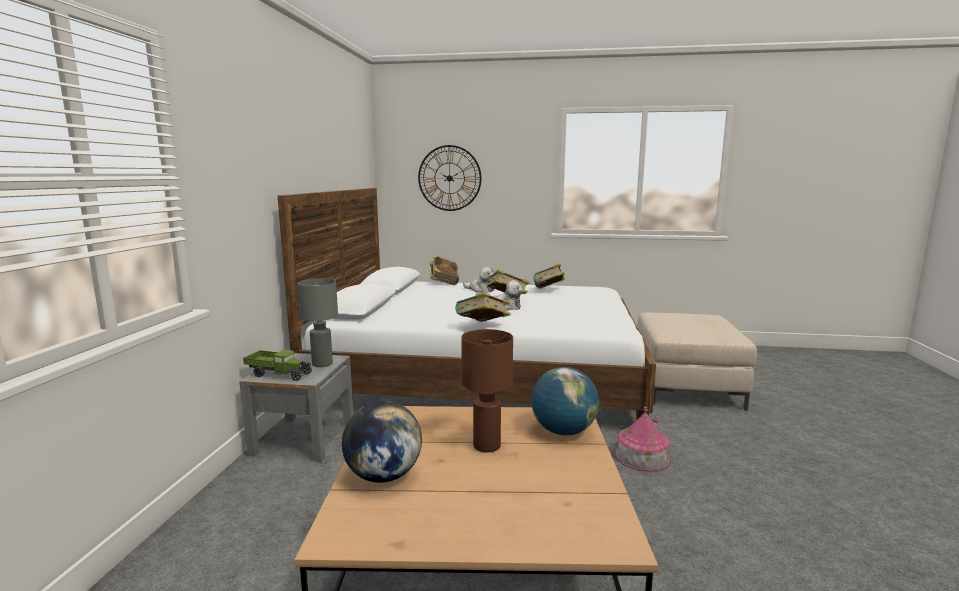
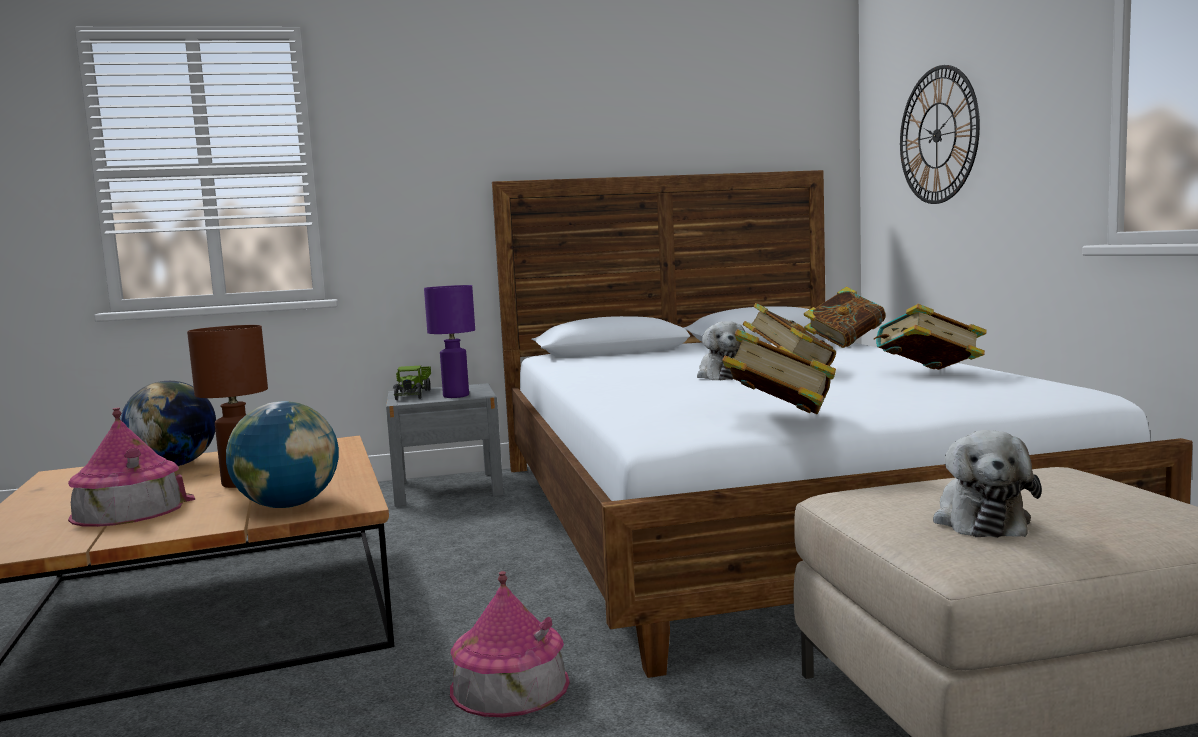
camera: 70 degrees right, 5 degrees down
(322, 364) = (457, 396): grey table lamp -> purple table lamp
(480, 290) = (836, 357): plush toy -> plush toy (980, 520)
(482, 326) = (579, 384): book -> book (778, 419)
(527, 486) = (129, 509): none -> toy house

